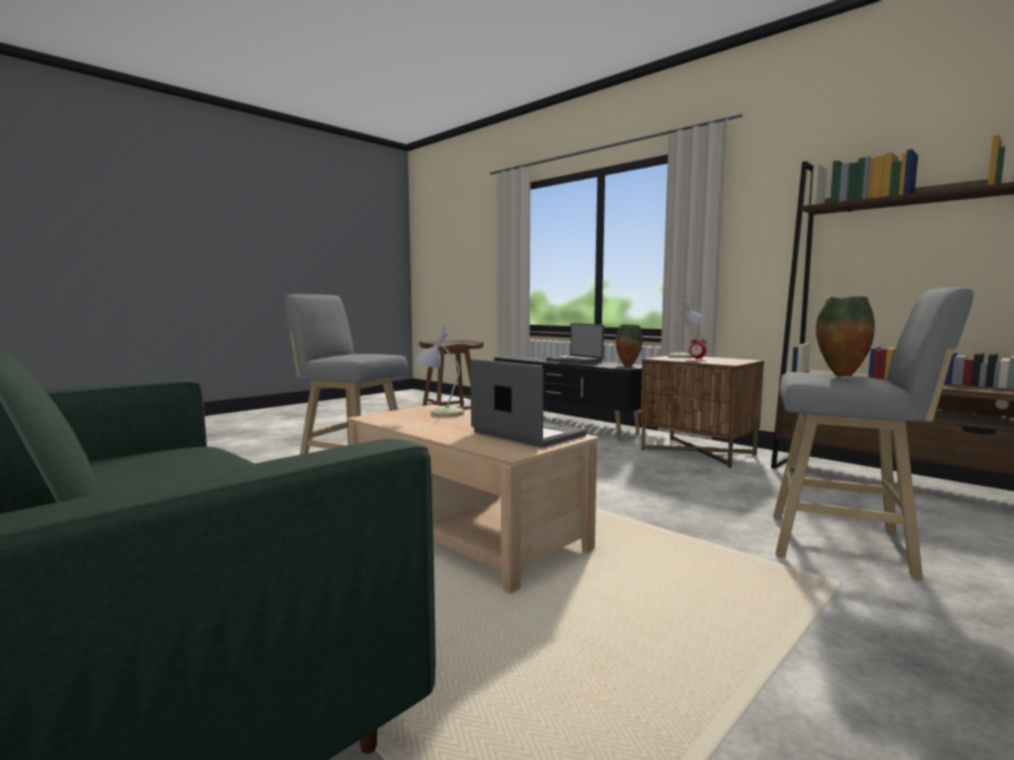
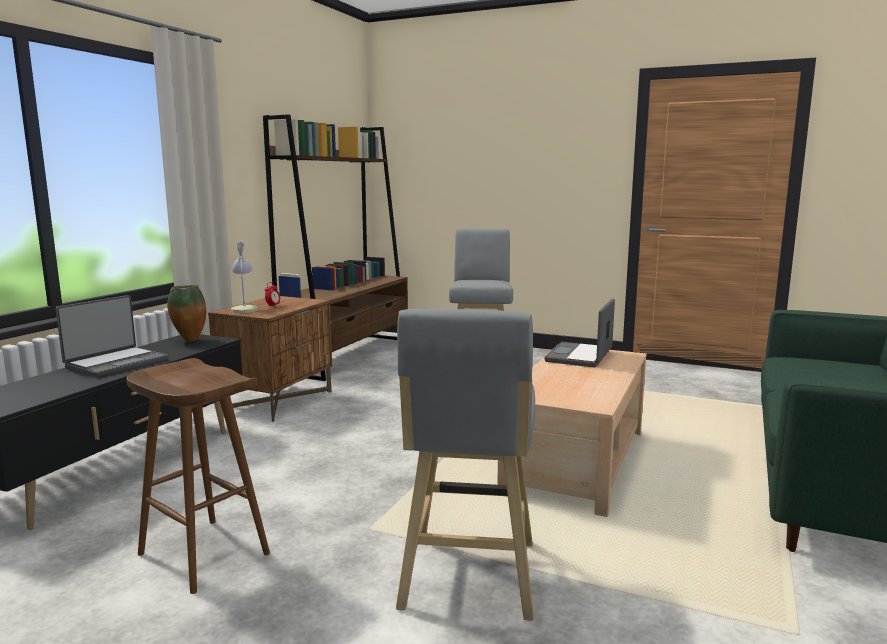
camera: 110 degrees left, 5 degrees up
(440, 413) = (544, 386): table lamp -> none
(839, 375) = (487, 280): vase -> none

